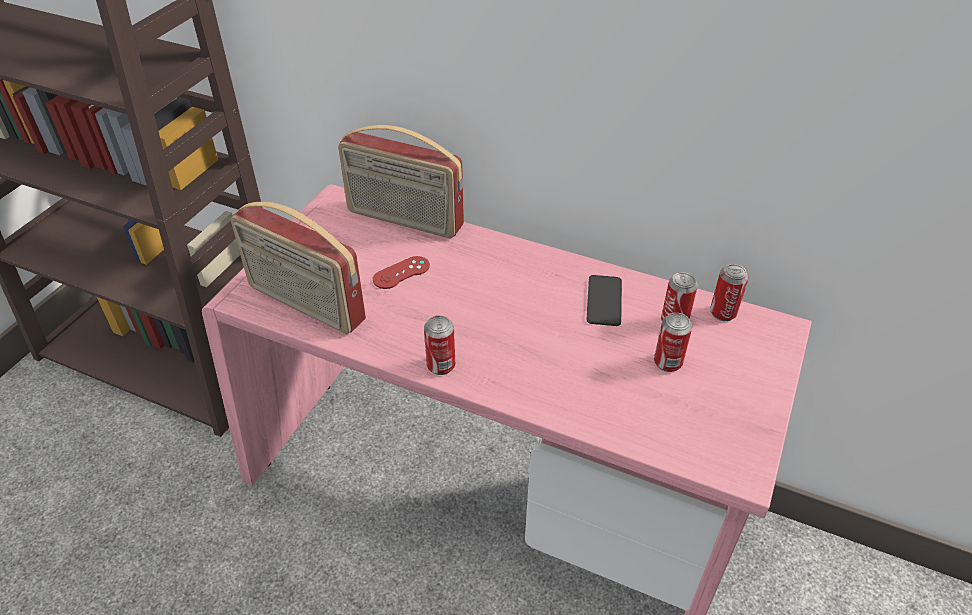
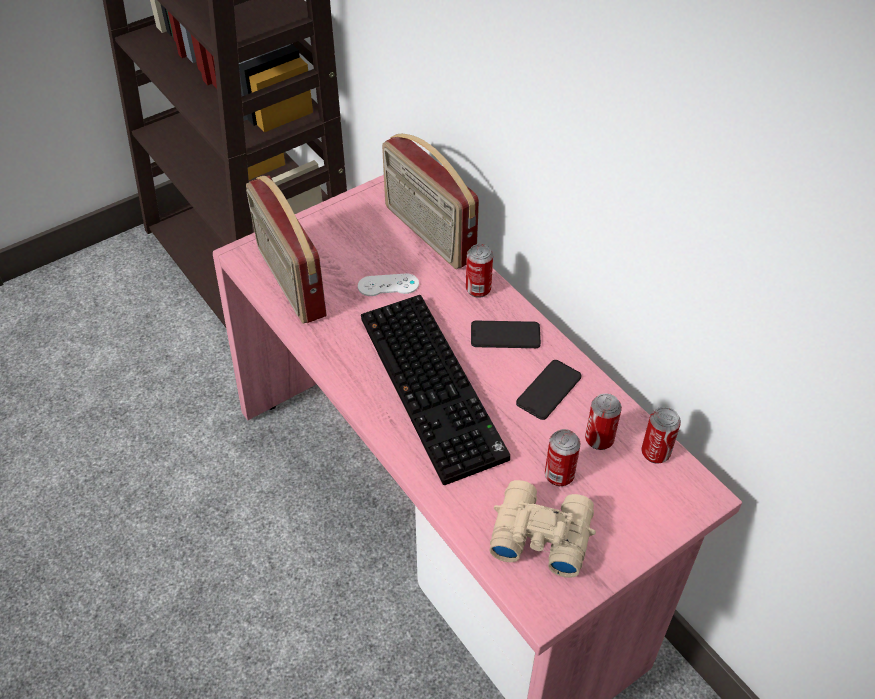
camera: 30 degrees right, 5 degrees up
(401, 273) = (388, 285): red game controller -> white game controller
(441, 365) = (358, 386): can -> can (478, 289)
(510, 337) = (435, 387): none -> keyboard
(534, 273) = (505, 335): none -> phone
(692, 415) = (539, 533): none -> beige binoculars

